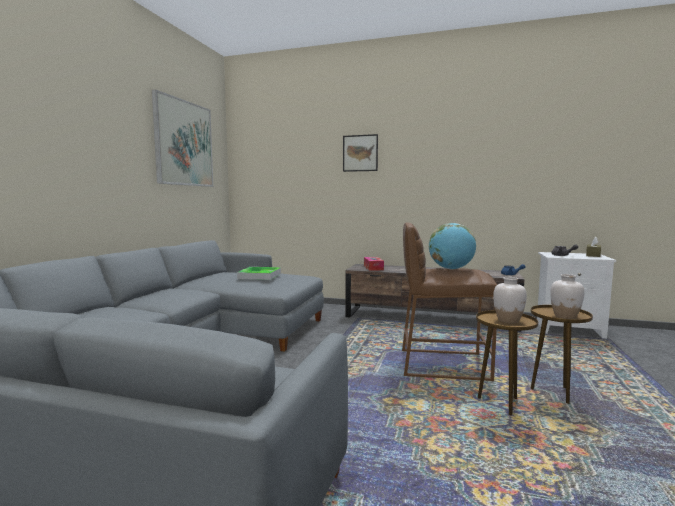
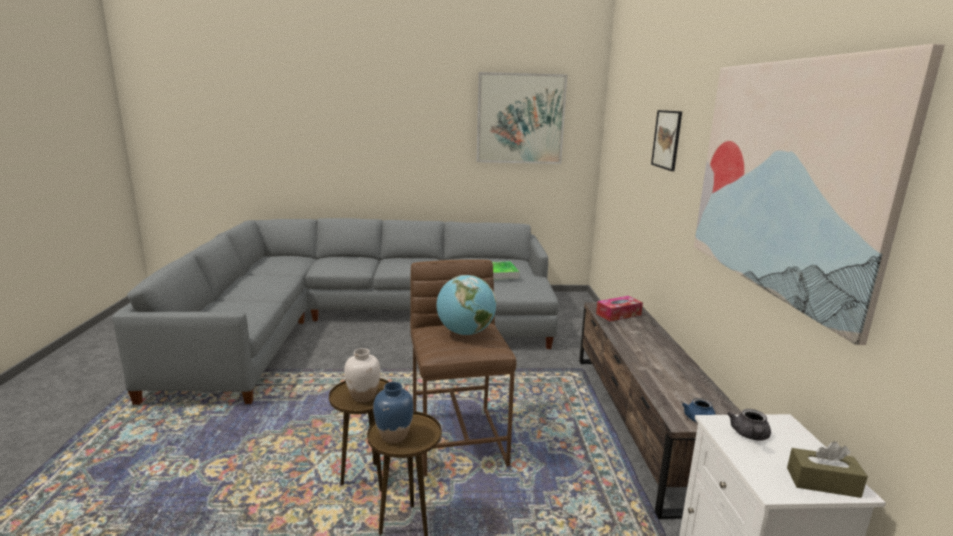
camera: 70 degrees right, 10 degrees up
(496, 155) = (784, 178): none -> picture
(565, 316) = (394, 436): white vase -> blue vase

